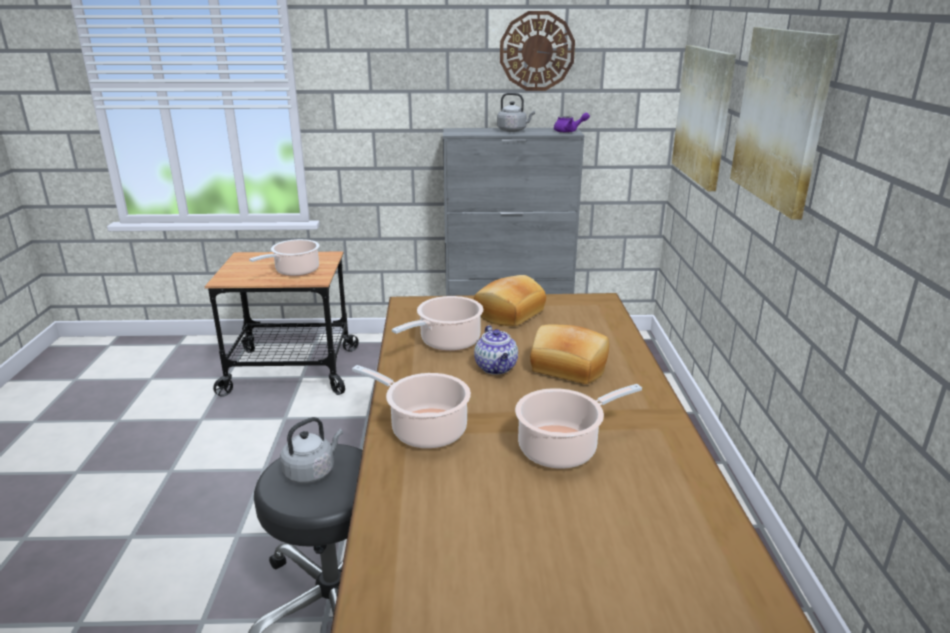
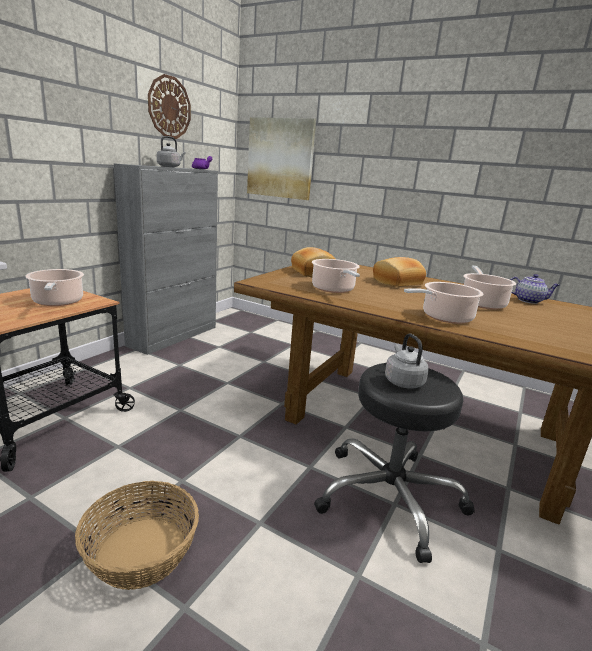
camera: 60 degrees left, 5 degrees down
(174, 491) = (140, 551): none -> basket
(496, 368) = (382, 291): teapot -> teapot (529, 301)
(781, 117) = (378, 148): picture -> none

